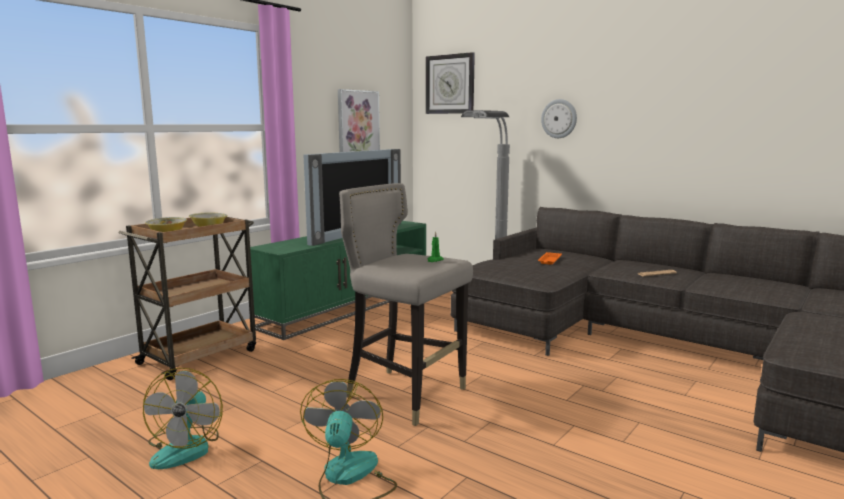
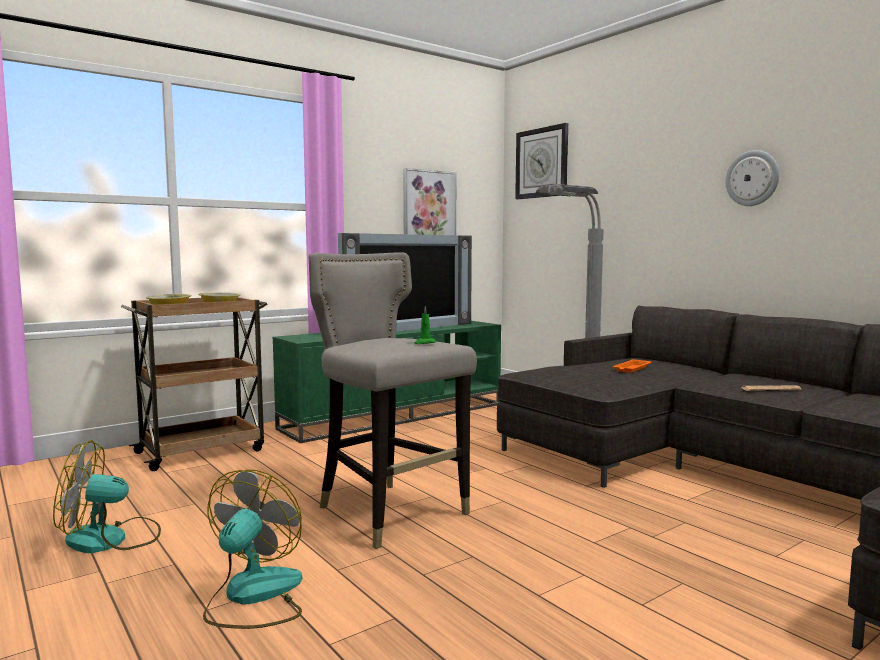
camera: 15 degrees right, 5 degrees down
(186, 447) = (110, 539): fan -> fan turned 60 degrees clockwise
(559, 118) = (664, 194): wall clock -> wall clock (752, 178)

